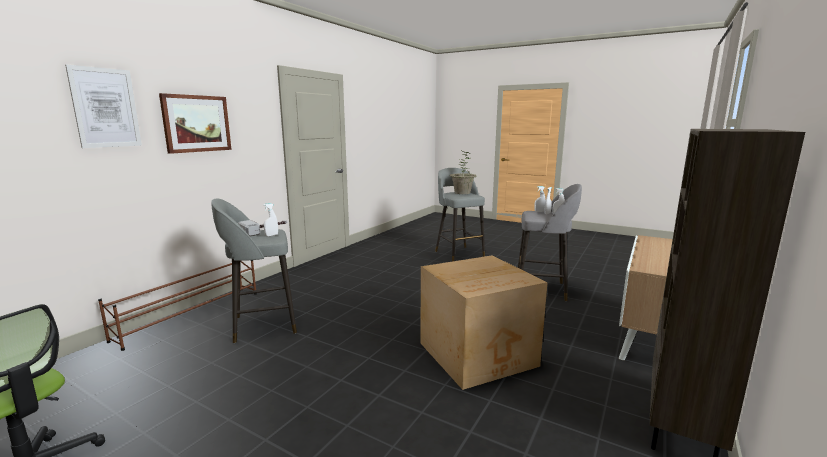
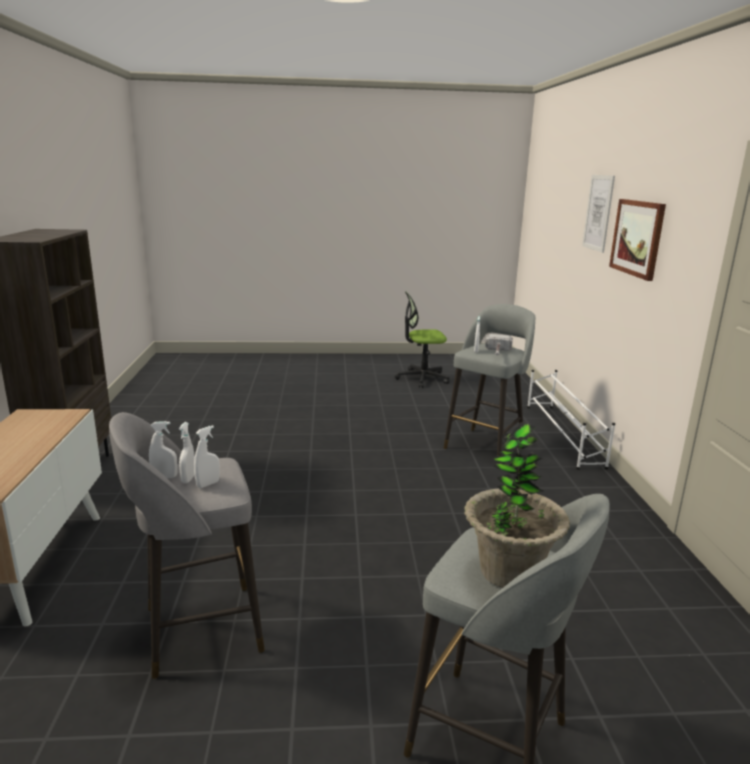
camera: 145 degrees right, 5 degrees up
(192, 315) = (563, 435): brown shoe rack -> white shoe rack
(479, 354) = (255, 479): cardboard box -> none

